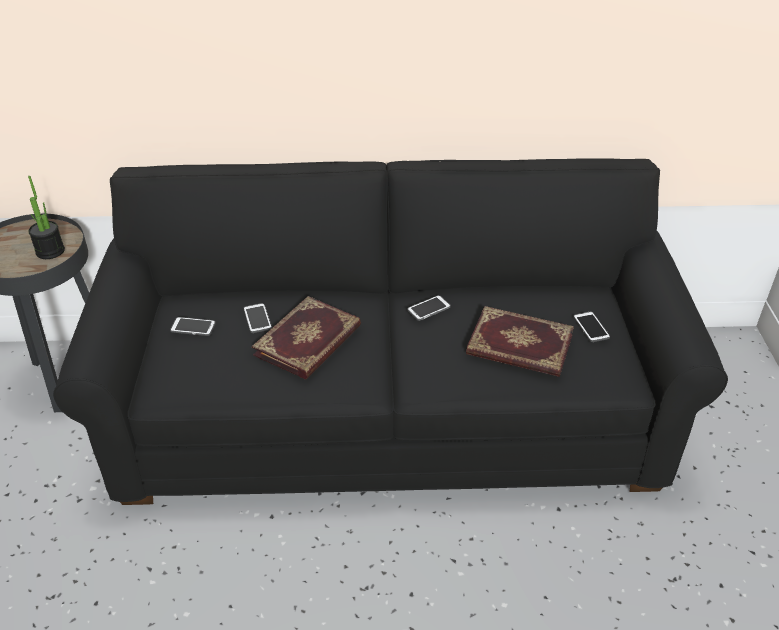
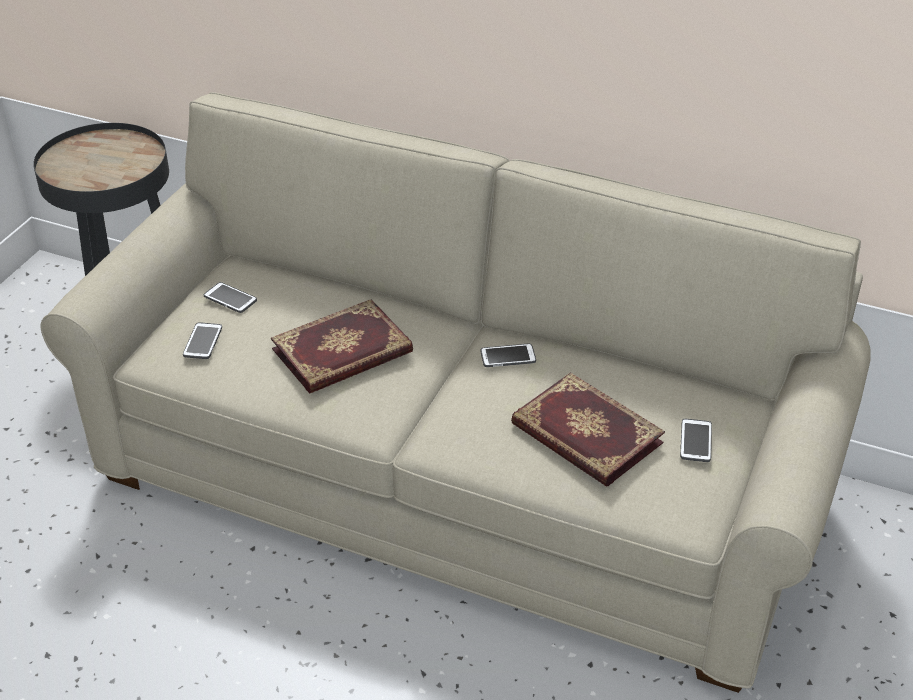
camera: 25 degrees right, 0 degrees up
(50, 251) = (121, 170): potted plant -> none
(257, 319) = (304, 309): phone -> phone (203, 342)
(390, 413) = (459, 479): black sofa -> beige sofa

